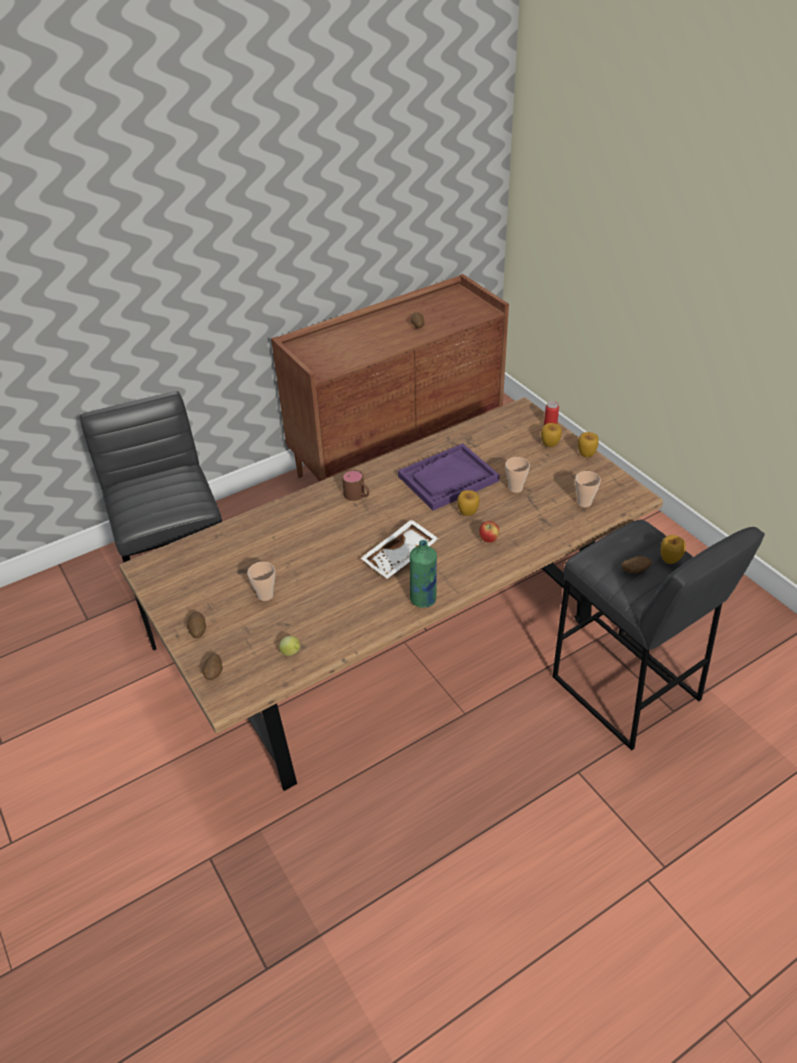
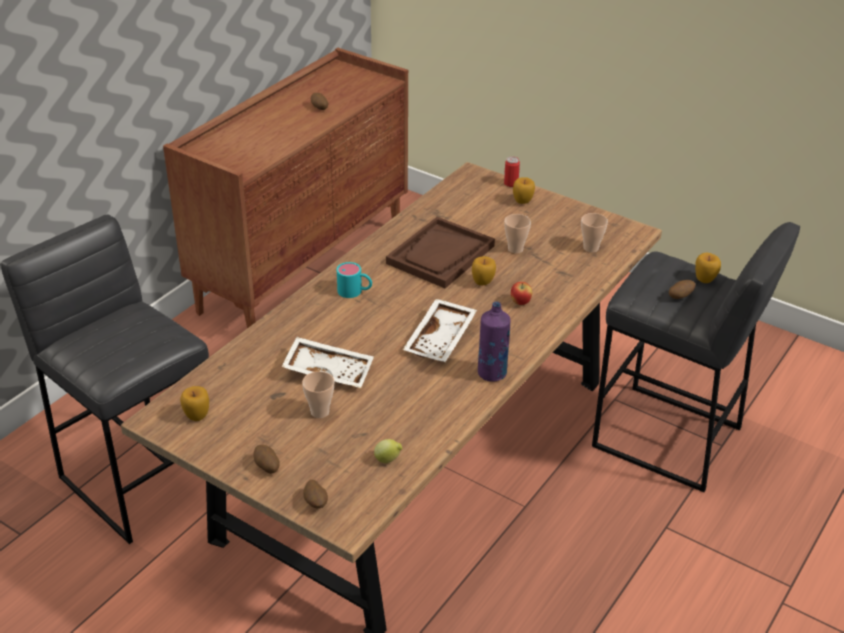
camera: 25 degrees left, 5 degrees down
(295, 560) = (329, 370): none -> white tray
(358, 496) = (355, 291): brown mug -> turquoise mug
(423, 599) = (492, 373): green bottle -> purple bottle
(448, 479) = (440, 255): purple tray -> brown tray
(586, 454) = (563, 203): apple -> apple (197, 416)

